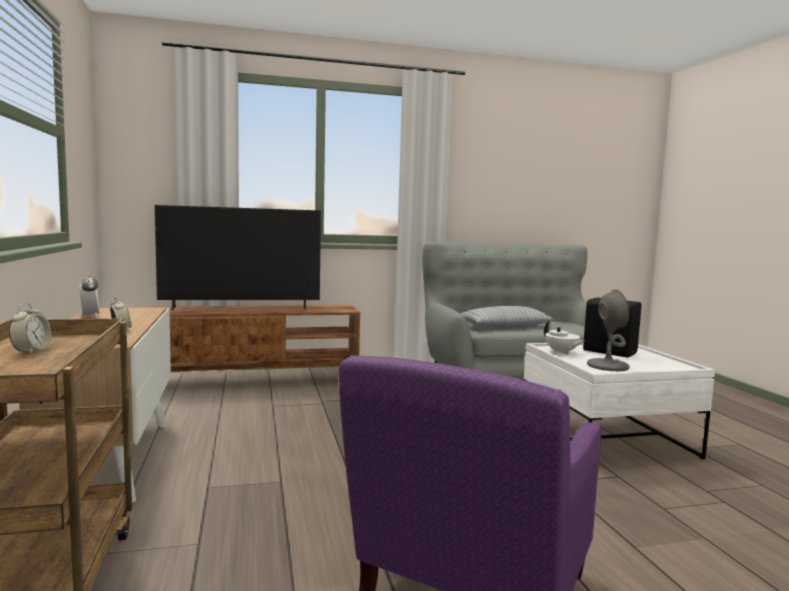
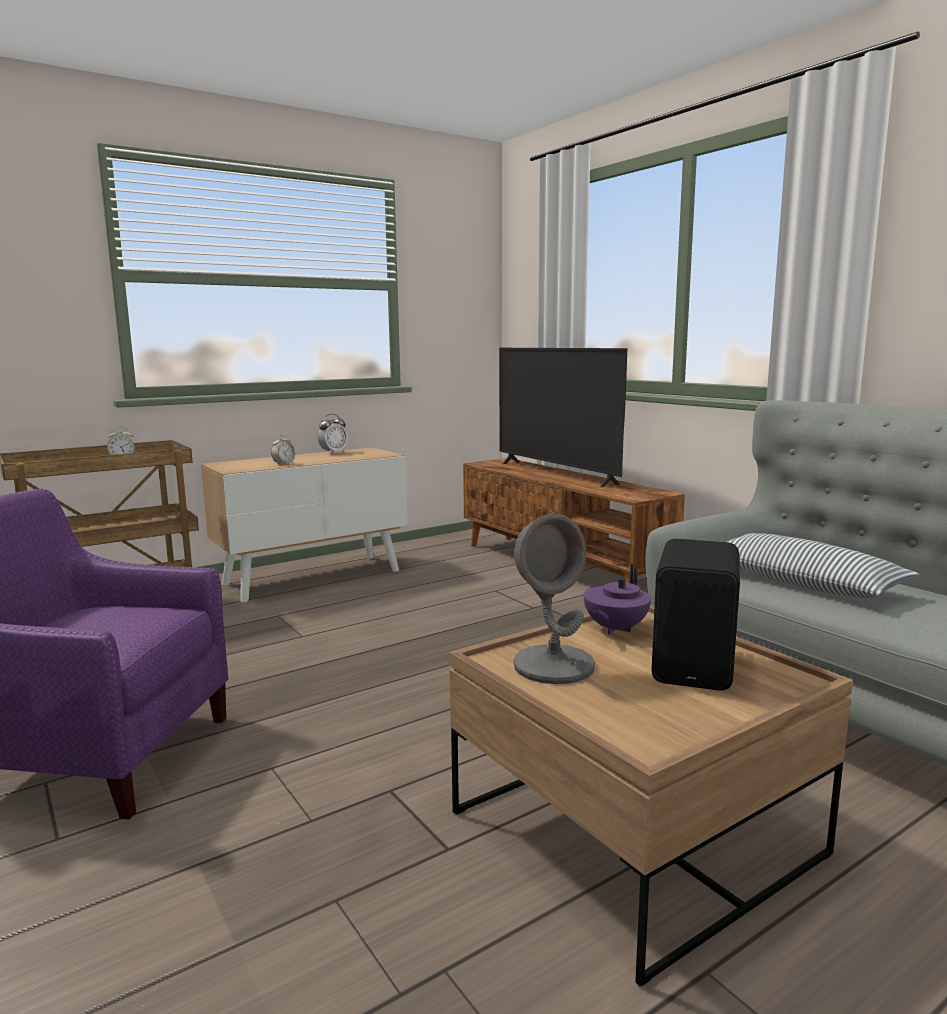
camera: 70 degrees right, 5 degrees up
(561, 353) = (614, 629): white teapot -> purple teapot
(605, 438) = (634, 833): white coffee table -> brown coffee table

